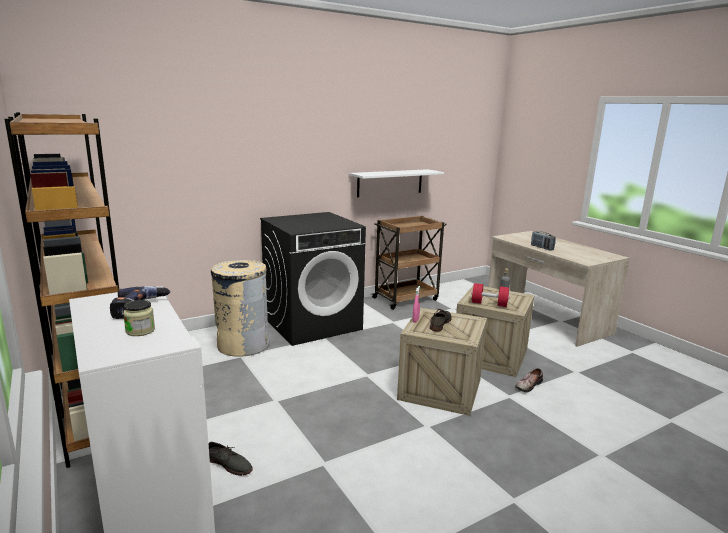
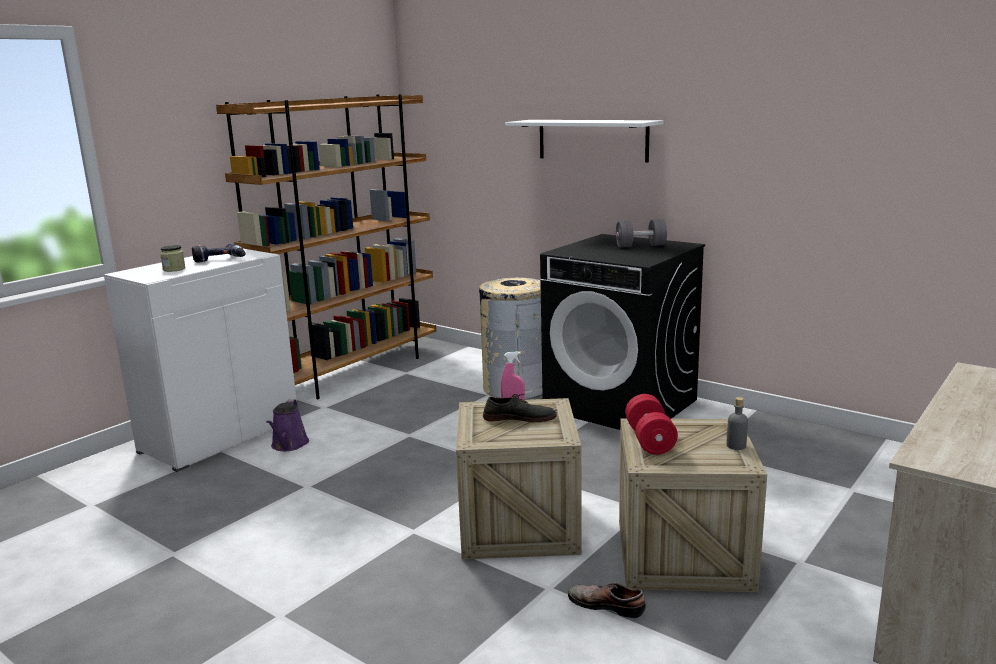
camera: 70 degrees right, 0 degrees up
(228, 464) = (289, 445): grey shoe -> purple watering can
(312, 219) = (640, 246): none -> grey dumbbell
(390, 183) = (836, 211): white shelf -> white shelf (592, 140)
(406, 298) = (824, 443): brown cart -> none
(542, 248) = (960, 409): radio -> none

